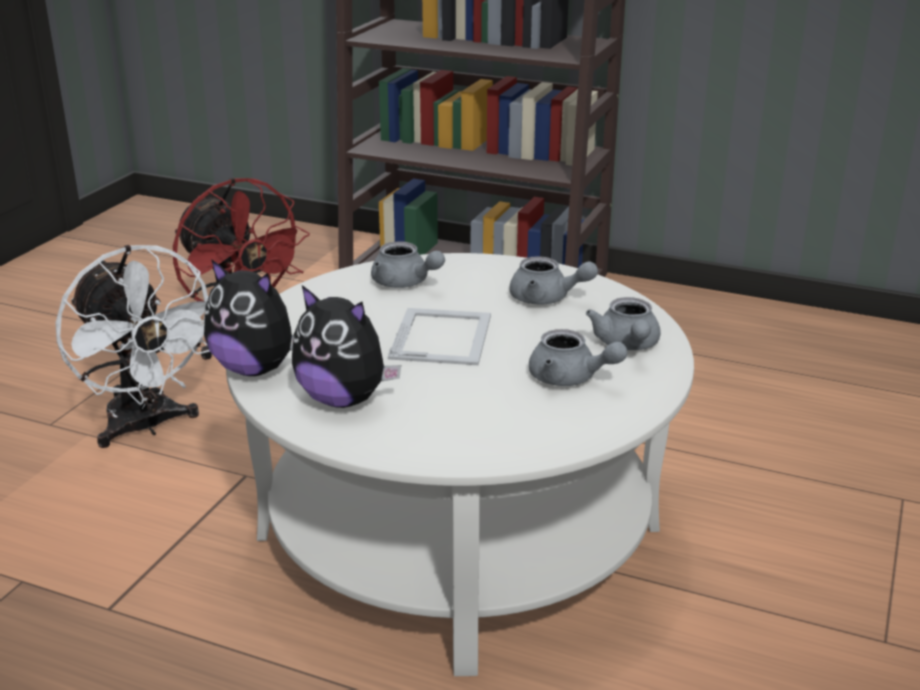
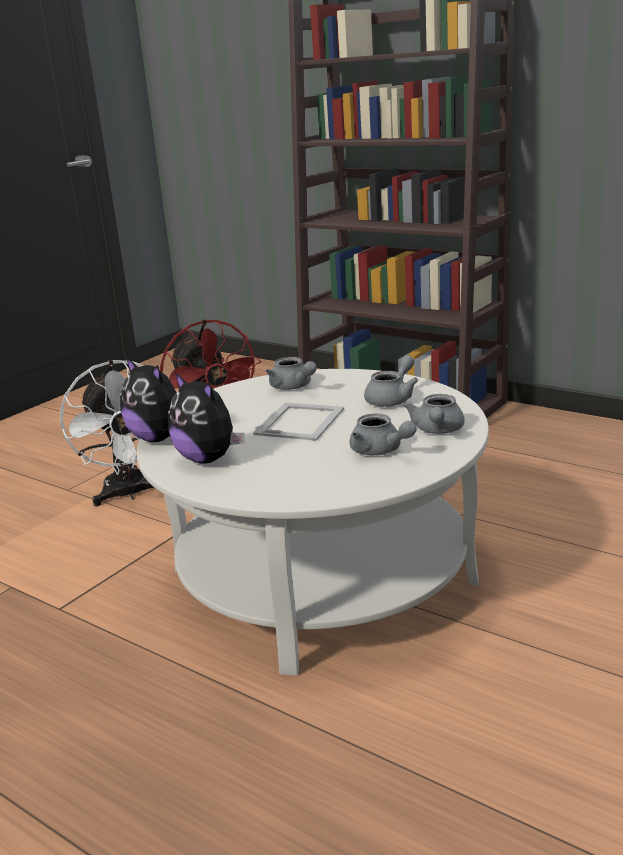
camera: 15 degrees right, 5 degrees down
(547, 299) = (392, 399): grey teapot -> grey teapot turned 90 degrees counterclockwise

